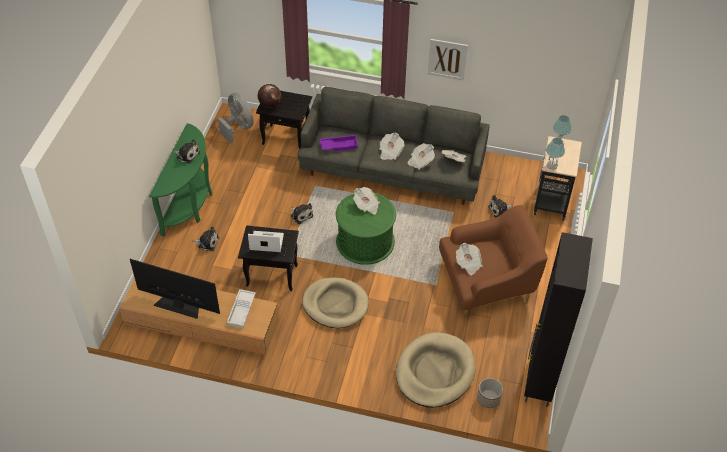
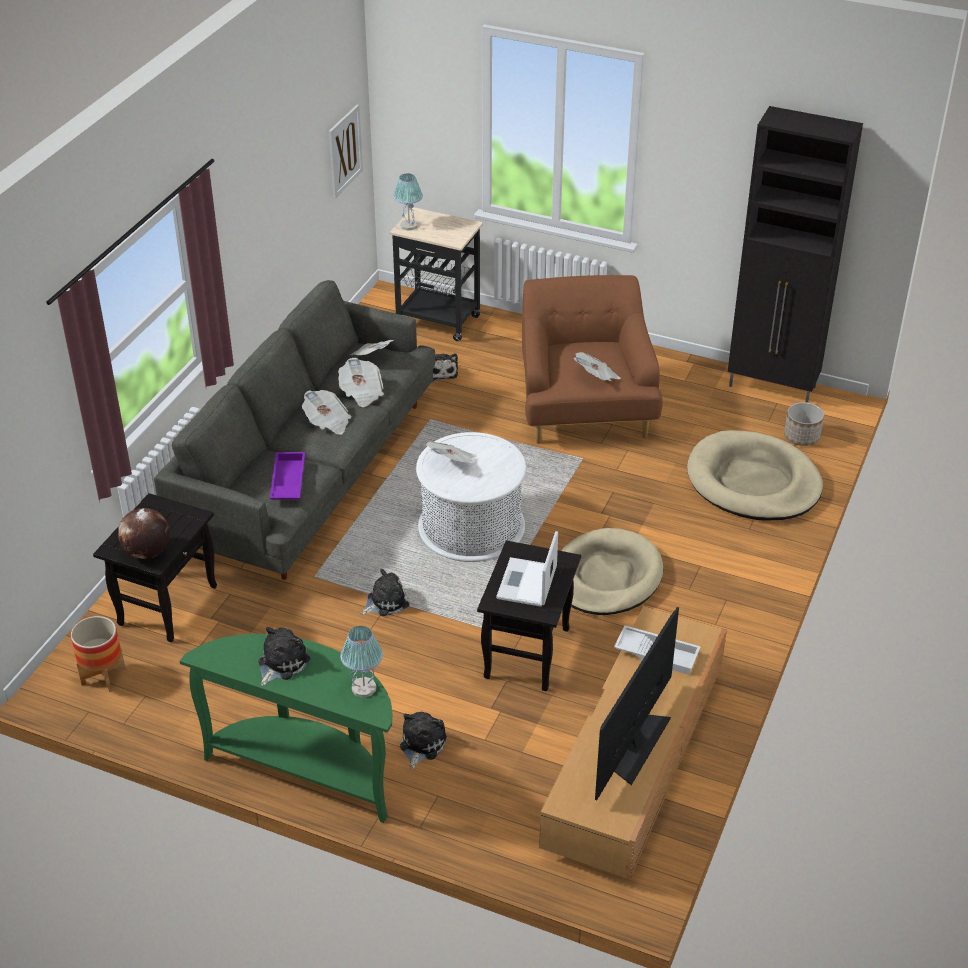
camera: 80 degrees left, 10 degrees down
(238, 127) = (103, 677): grey fan -> planter
(365, 241) = (471, 526): green coffee table -> white coffee table
(447, 59) = (243, 242): picture -> picture (345, 151)
(552, 165) = (455, 238): table lamp -> table lamp (364, 688)

